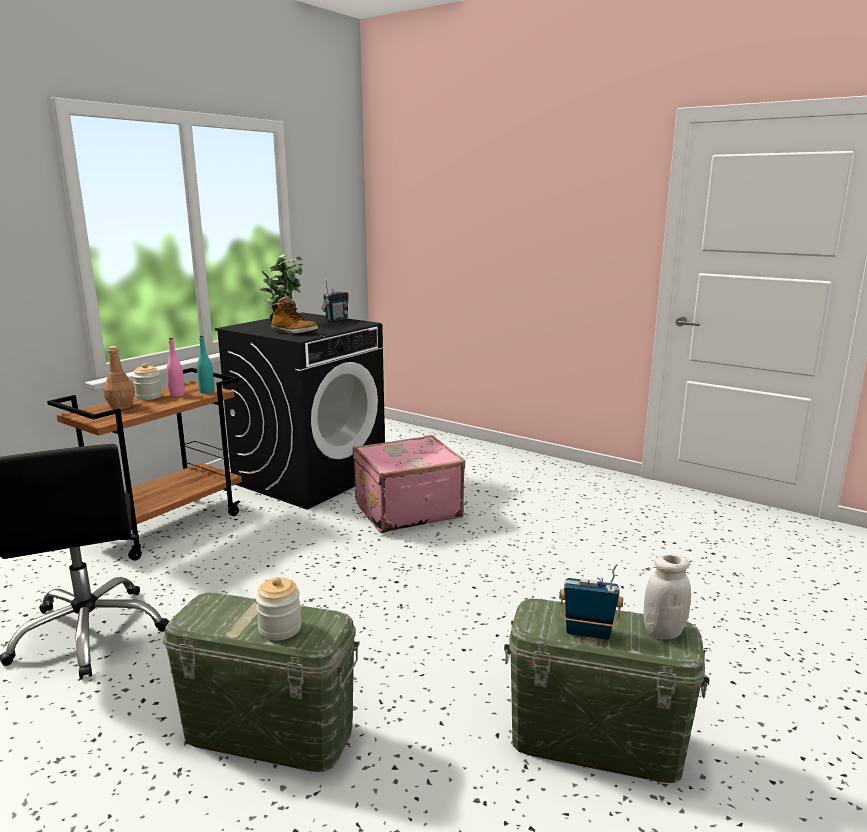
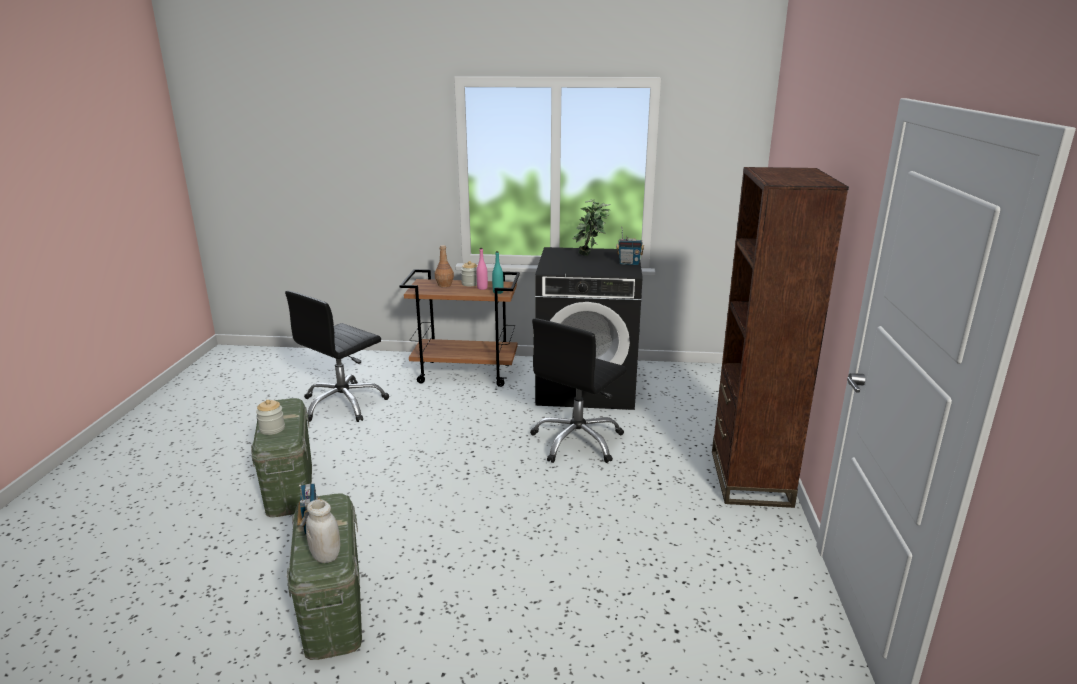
camera: 60 degrees right, 5 degrees up
(294, 332) = (562, 265): boot -> none
(406, 510) = (577, 441): pink suitcase -> black office chair
(540, 467) = (750, 478): none -> brown bookcase

